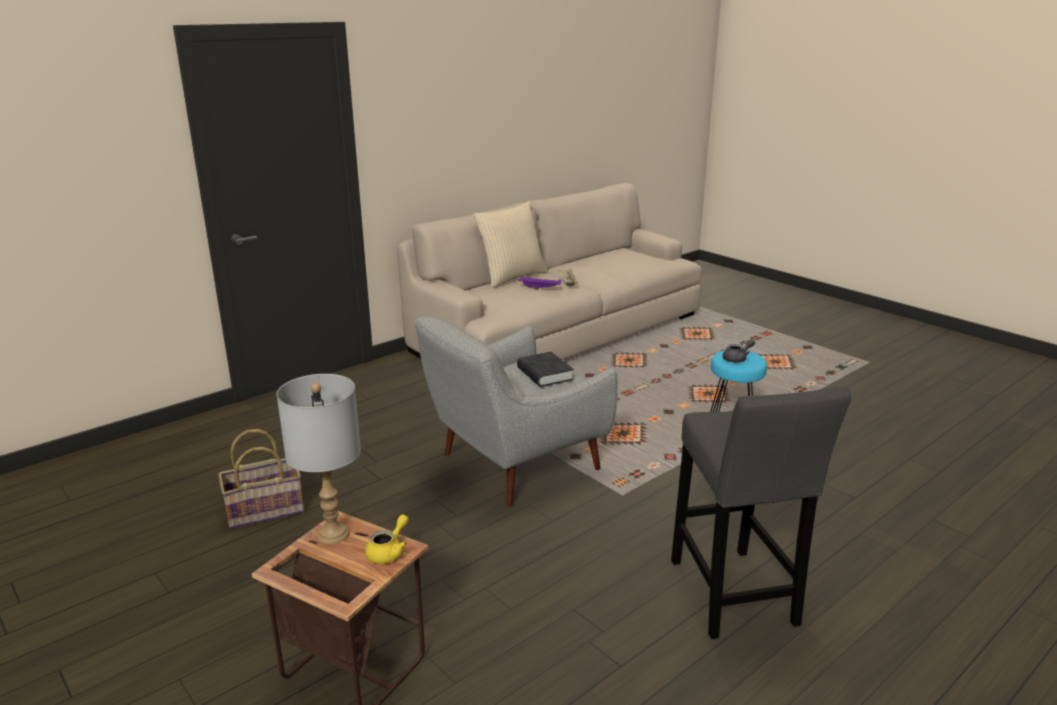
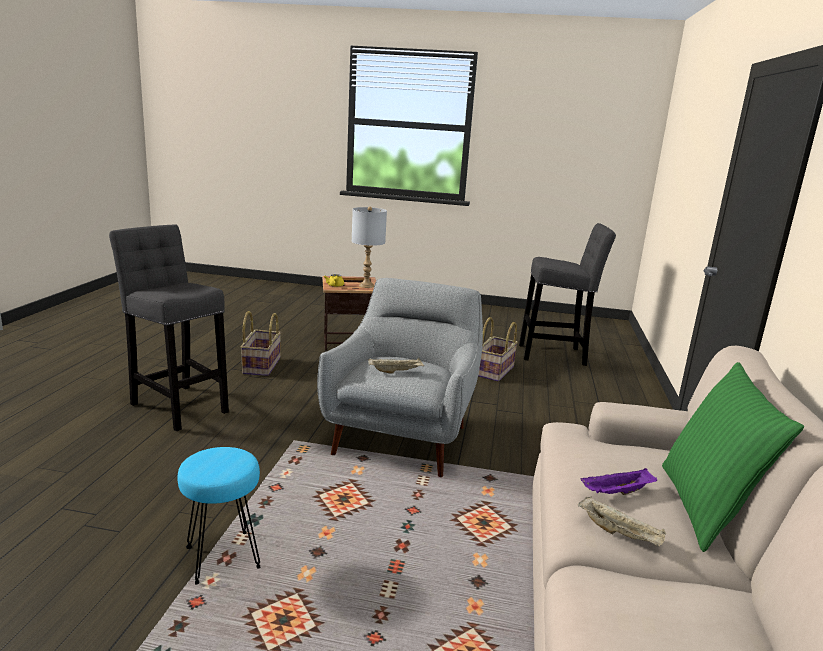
camera: 140 degrees right, 5 degrees down
(124, 508) = (556, 355): none -> grey stool
(511, 277) = (707, 508): beige pillow -> green pillow
(544, 374) = (396, 371): black book -> beige tray
(566, 655) = (261, 365): none -> basket
(737, 359) = (220, 459): grey teapot -> none

